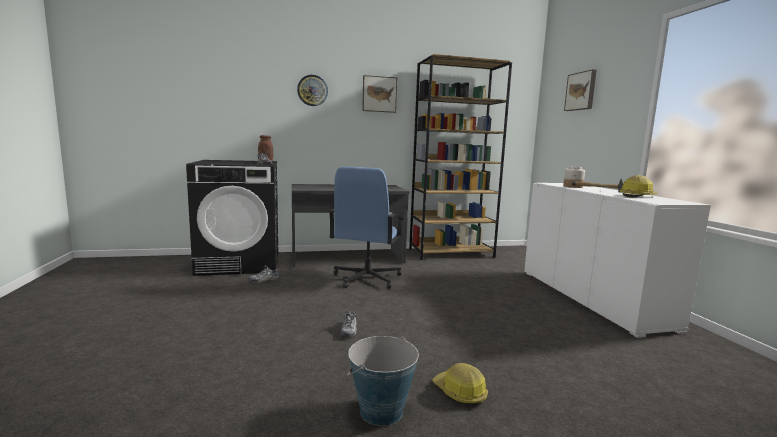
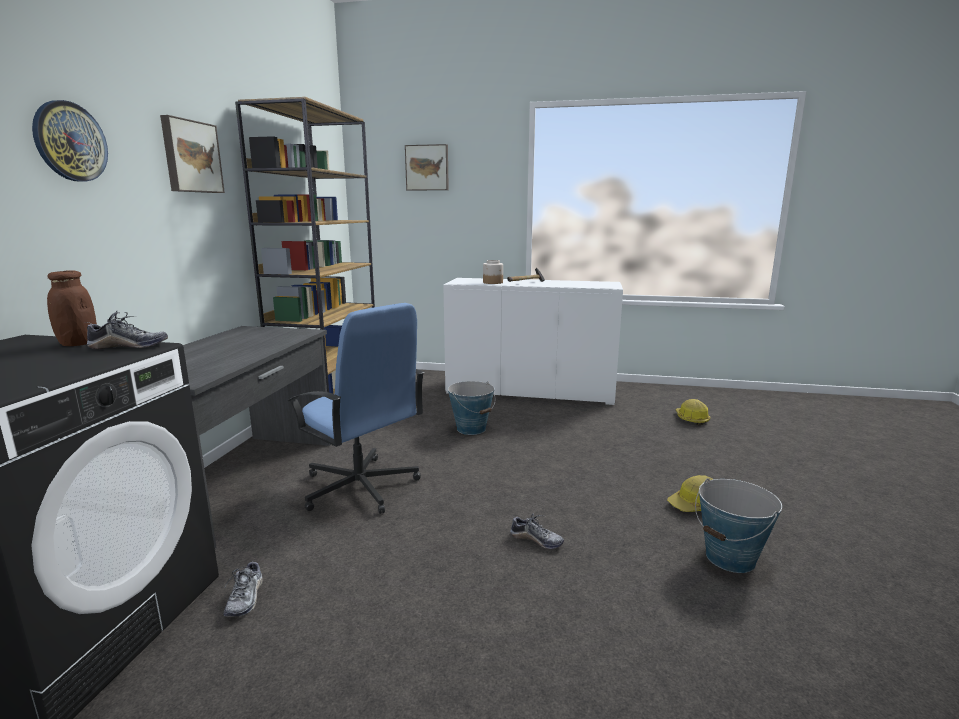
camera: 65 degrees left, 5 degrees up
(478, 290) = (471, 429): none -> bucket
(637, 196) = (572, 283): hard hat -> hard hat (691, 419)

